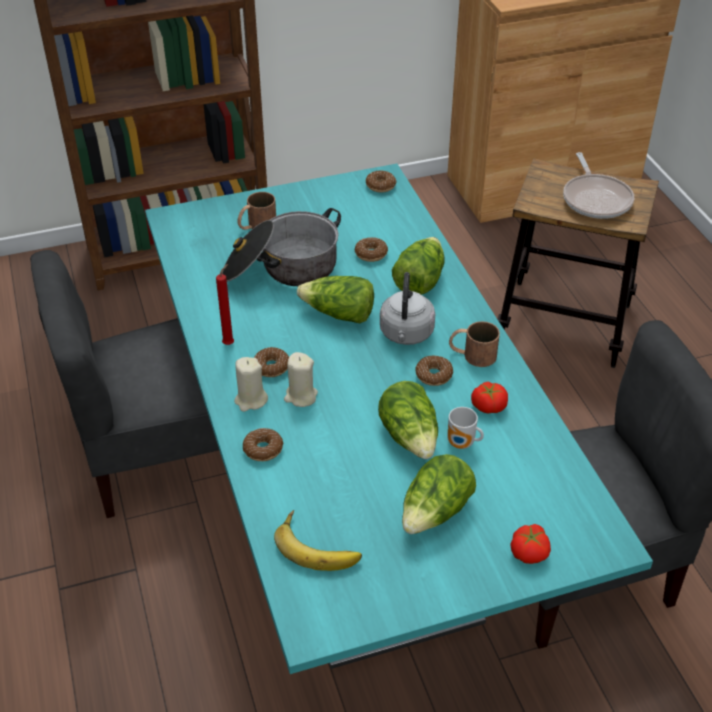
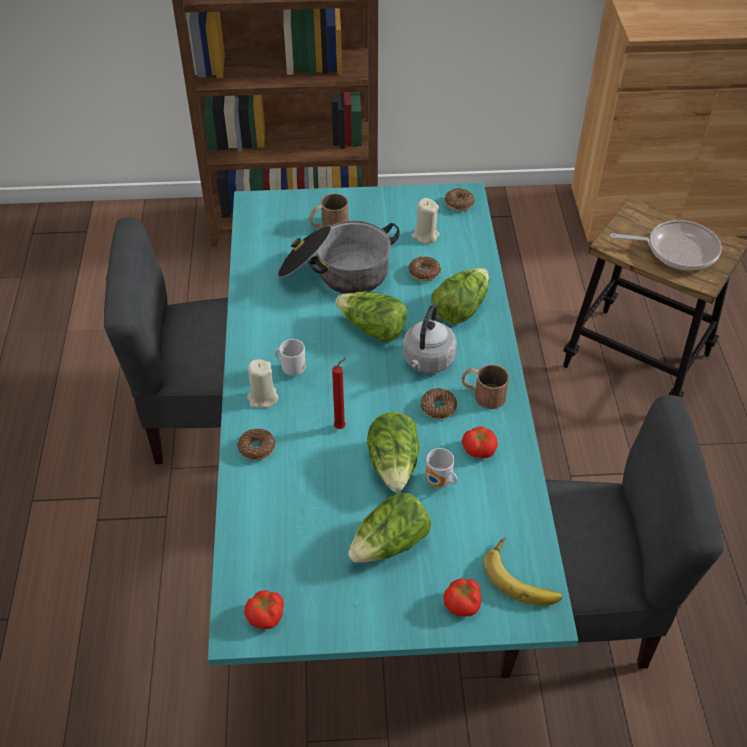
camera: 15 degrees right, 5 degrees up
(230, 343) = (263, 338): red candle -> red candle (341, 426)
(271, 367) = (292, 369): donut -> mug
(300, 396) = (308, 403): beige candle -> beige candle (425, 235)
(319, 545) = (273, 552): banana -> banana (523, 576)
(335, 609) = (266, 616): none -> tomato
(596, 199) = (677, 250): frying pan -> frying pan turned 90 degrees counterclockwise

